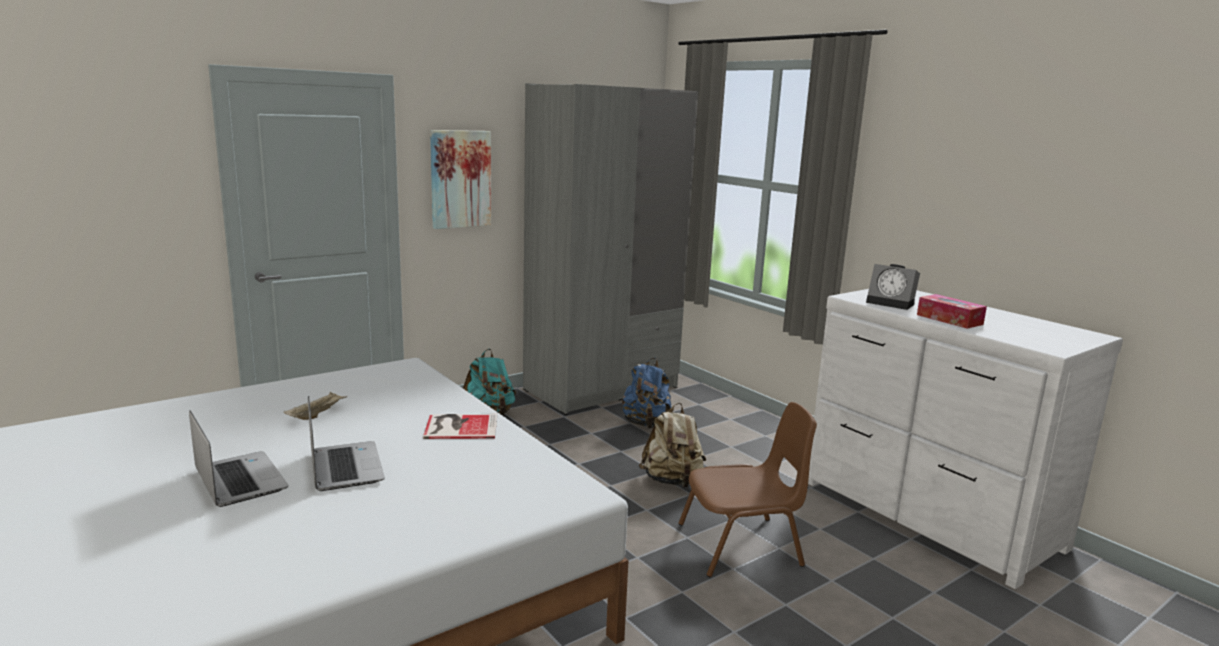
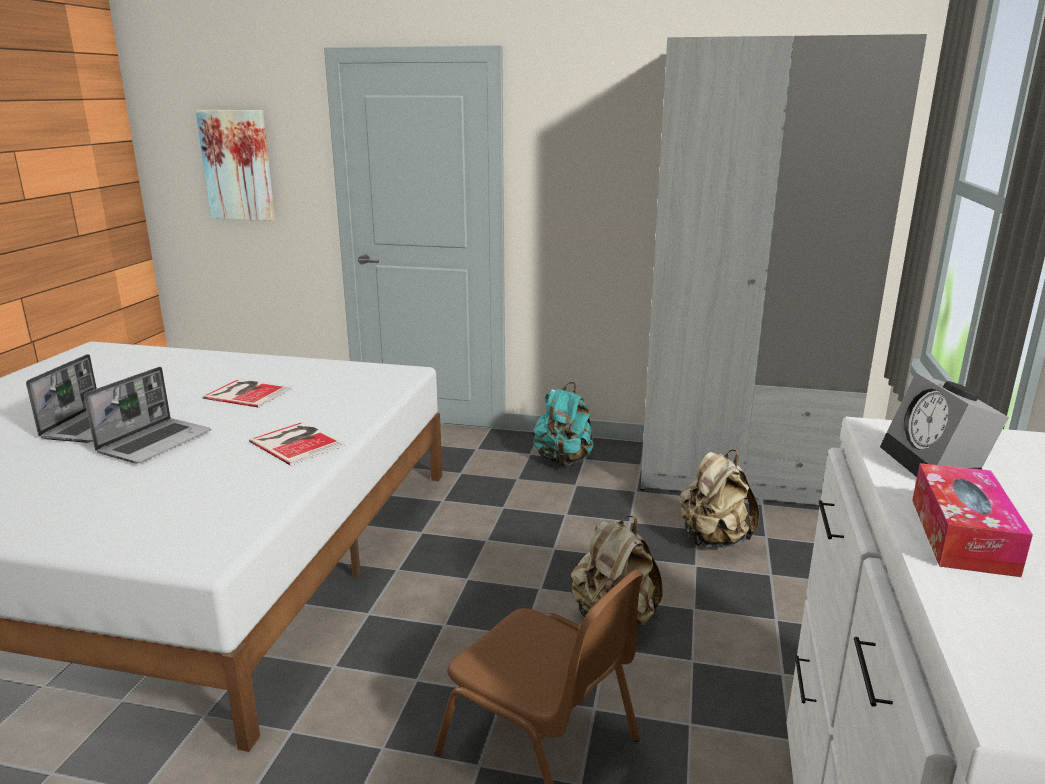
camera: 50 degrees right, 5 degrees up
(316, 415) = (247, 393): beige tray -> book
(460, 179) = (580, 172): picture -> picture (237, 165)
(646, 424) = (713, 539): blue backpack -> beige backpack

